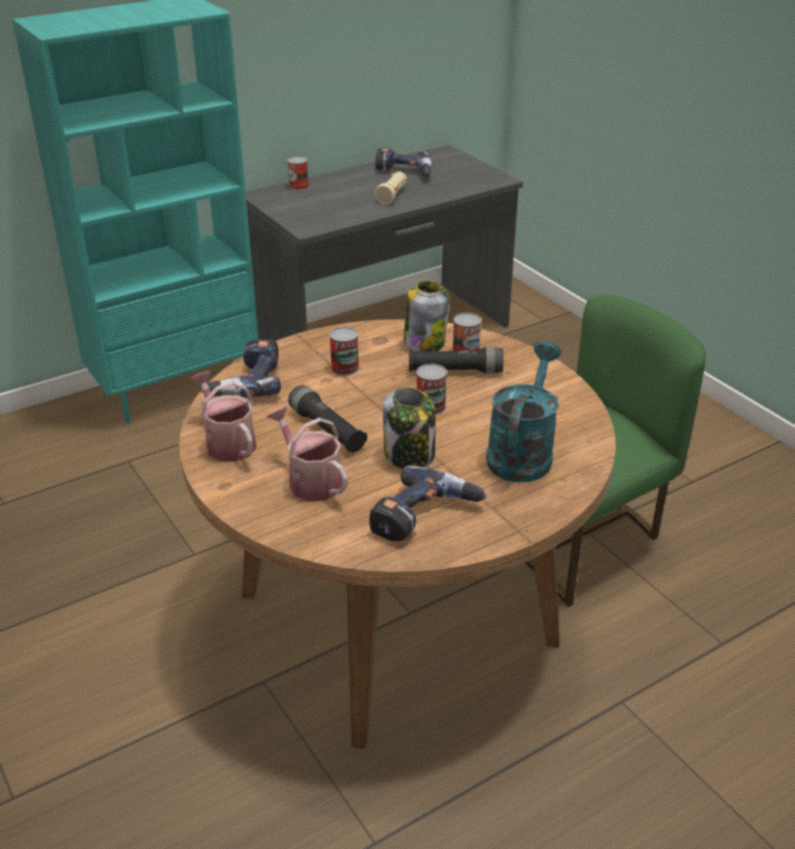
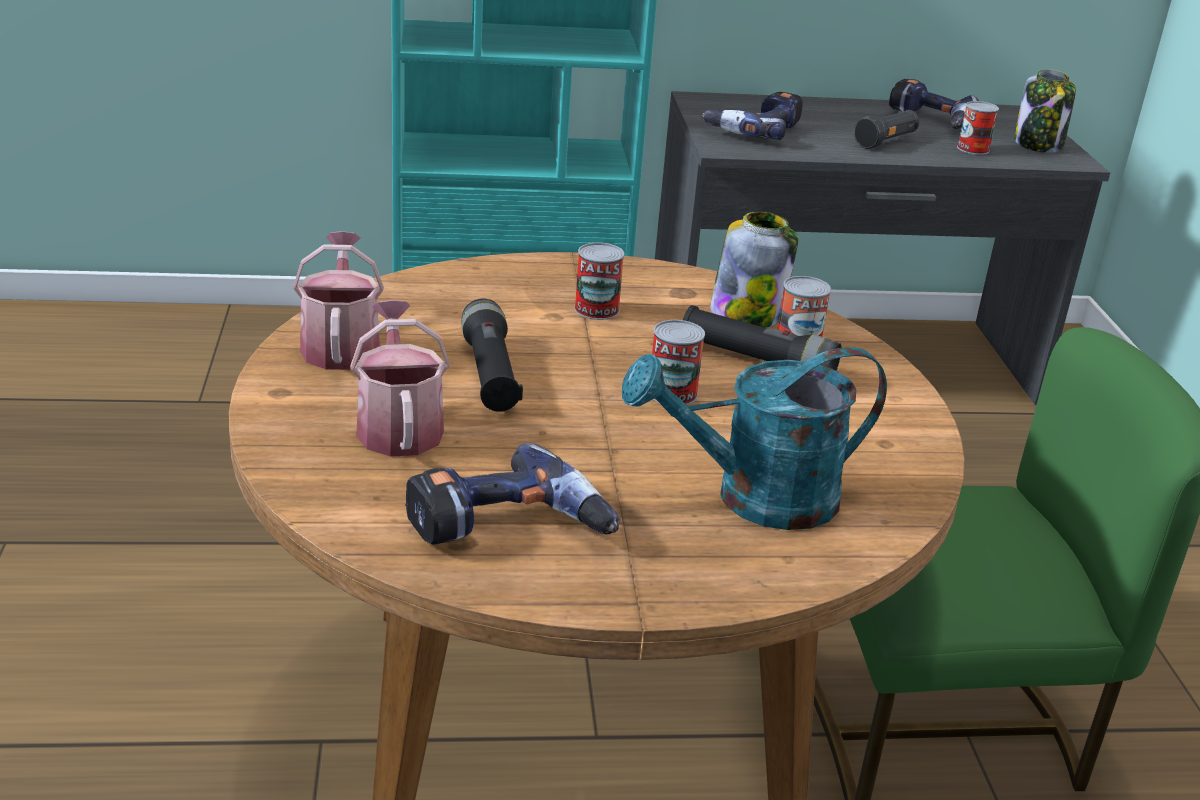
camera: 25 degrees right, 5 degrees down
(246, 383) = (442, 287): power drill -> power drill (754, 130)
(299, 186) = (761, 102): can -> can (973, 149)
(392, 195) = (886, 141): beige flashlight -> black flashlight
(410, 455) = (575, 443): jar -> jar (1038, 144)
(522, 452) = (755, 499): turquoise watering can -> turquoise watering can turned 150 degrees counterclockwise

